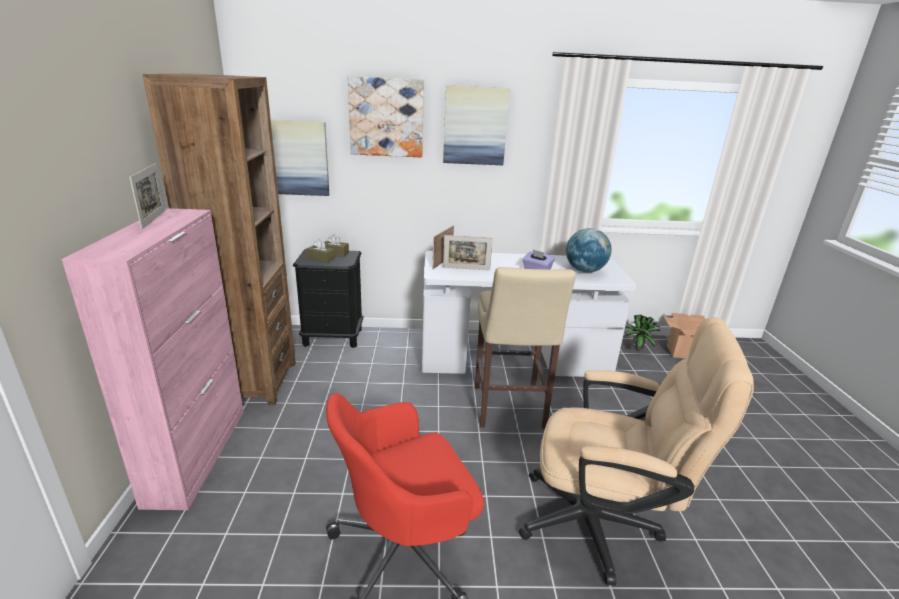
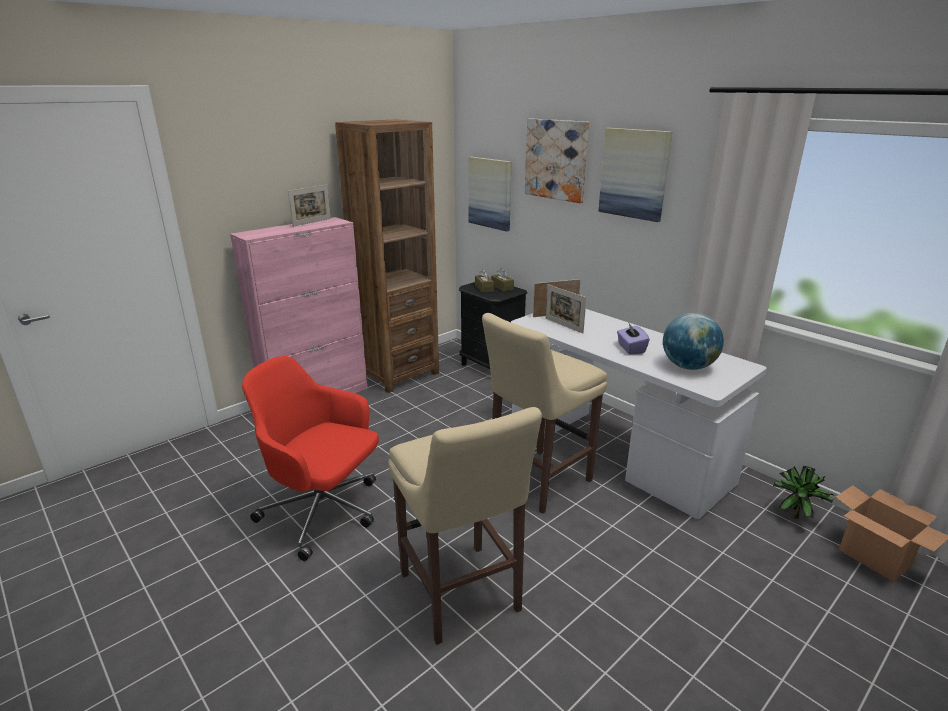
camera: 50 degrees right, 0 degrees up
(602, 524) = (461, 596): beige office chair -> beige stool

